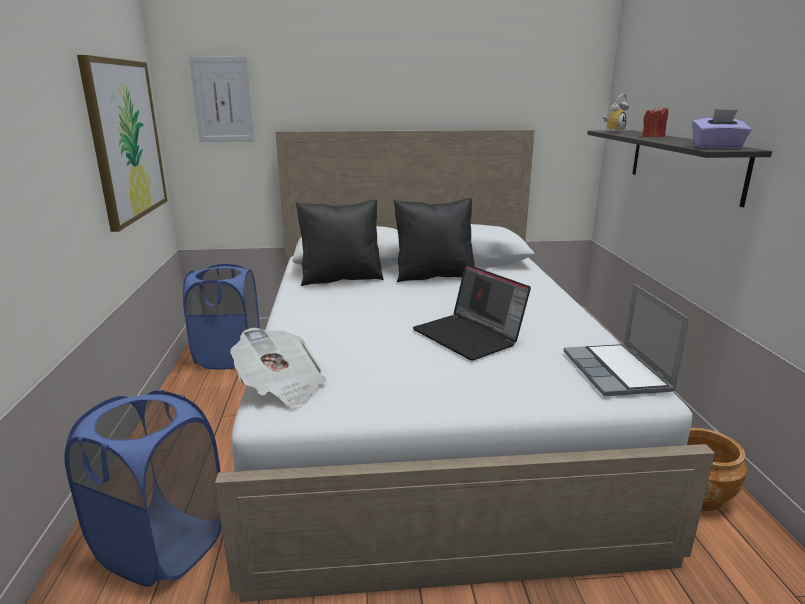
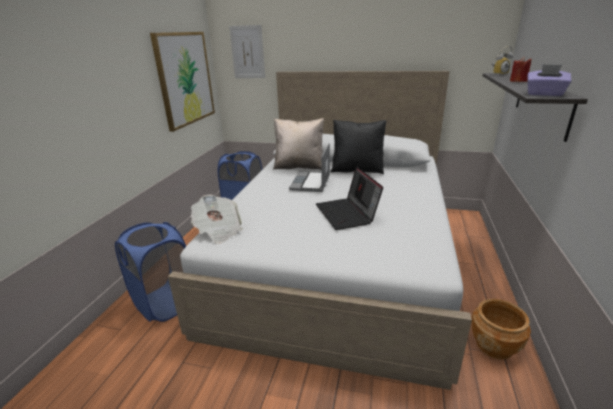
camera: 20 degrees right, 5 degrees up
(341, 278) = (299, 166): black pillow -> beige pillow
(618, 372) = (427, 252): laptop -> laptop (311, 183)

